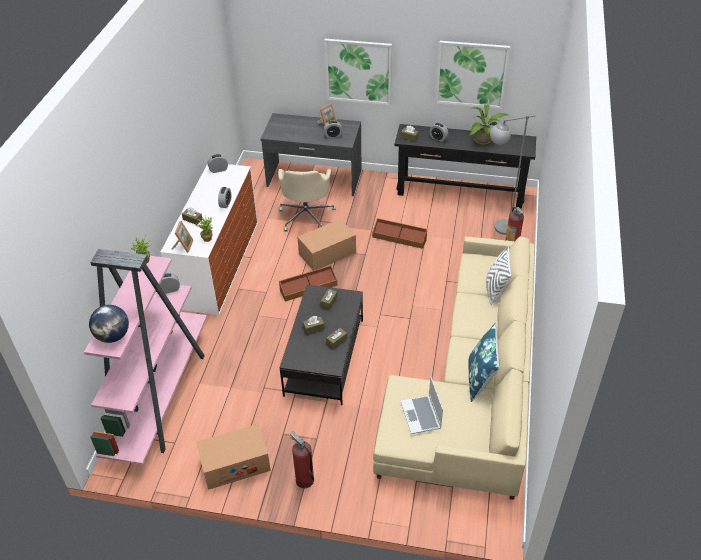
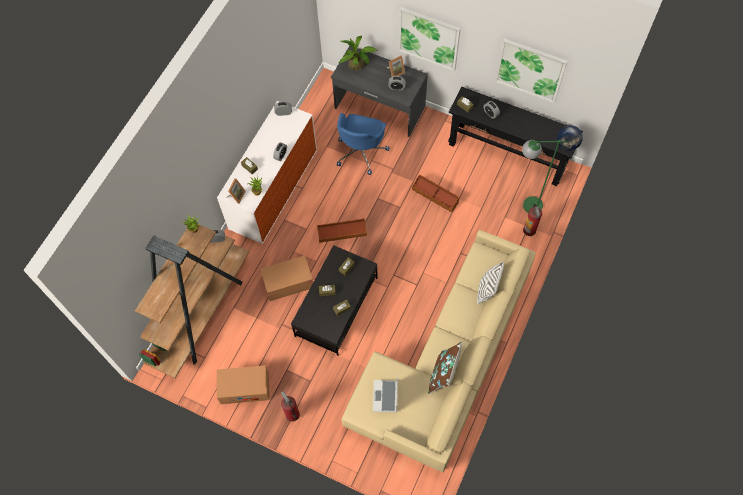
camera: 15 degrees right, 20 degrees up
(113, 336) = (158, 301): globe -> globe (567, 144)
(160, 396) = (201, 312): pink bookcase -> brown bookcase
(306, 216) = (361, 152): beige office chair -> blue office chair
(327, 253) = (368, 199): cardboard box -> cardboard box (288, 282)
(480, 379) = (443, 374): blue pillow -> brown pillow
(485, 140) = (532, 126): potted plant -> potted plant (358, 65)
(497, 229) = (525, 206): grey floor lamp -> green floor lamp

